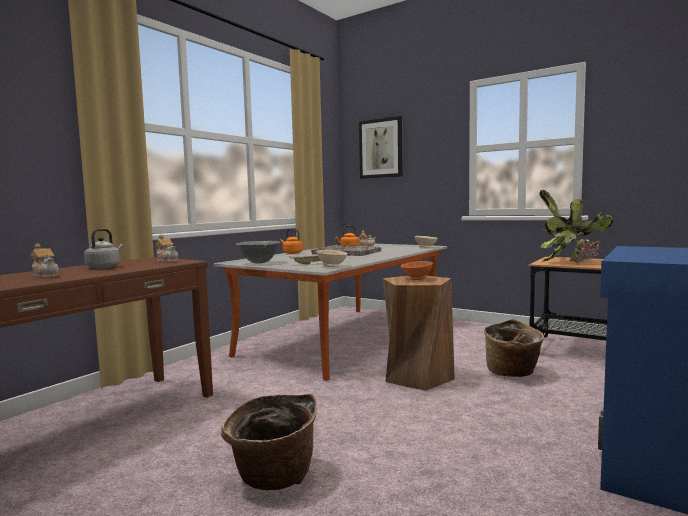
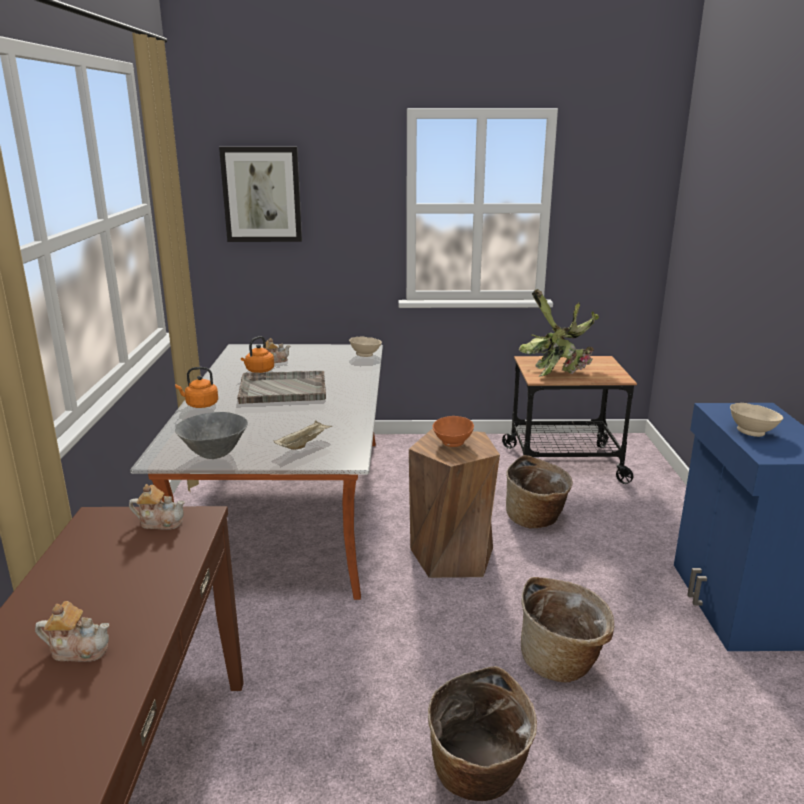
camera: 35 degrees left, 15 degrees up
(104, 267) = (102, 579): grey kettle -> none
(332, 266) = (348, 448): beige bowl -> beige bowl (753, 432)
(422, 446) = (562, 662): none -> basket

